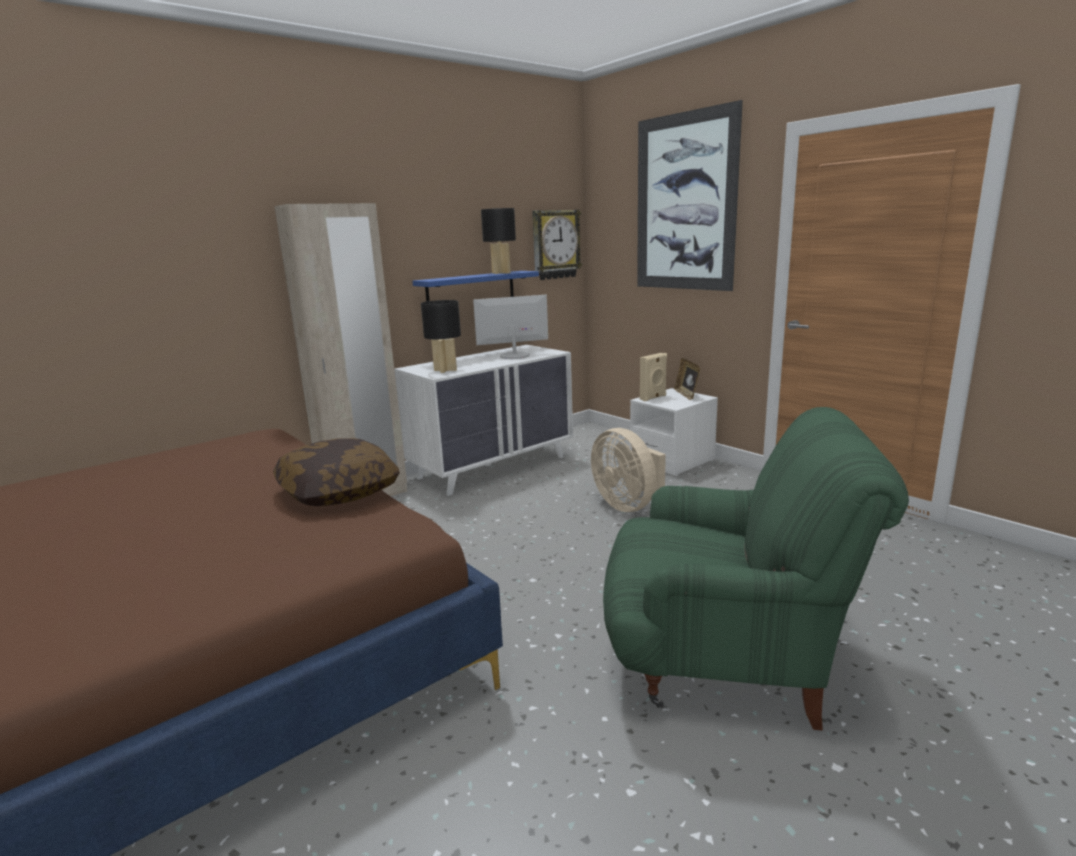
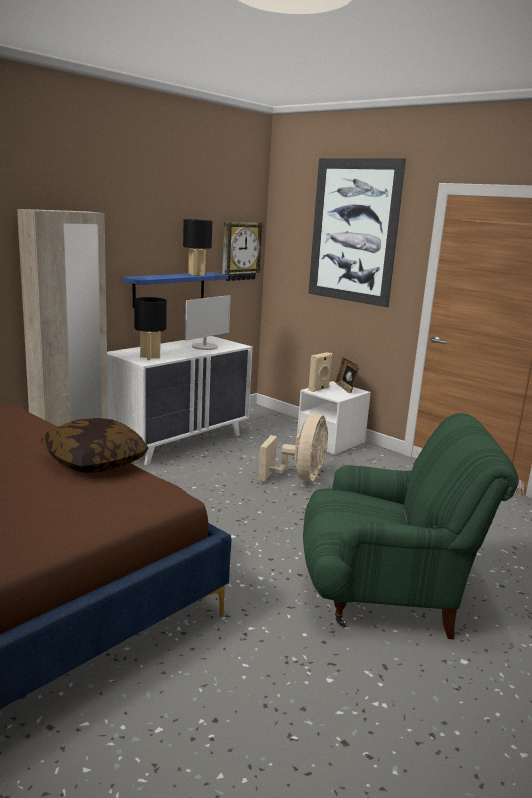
camera: 10 degrees left, 0 degrees up
(514, 356) = (205, 347): monitor -> monitor turned 150 degrees clockwise
(628, 505) = (300, 478): beige fan -> beige fan turned 120 degrees counterclockwise

